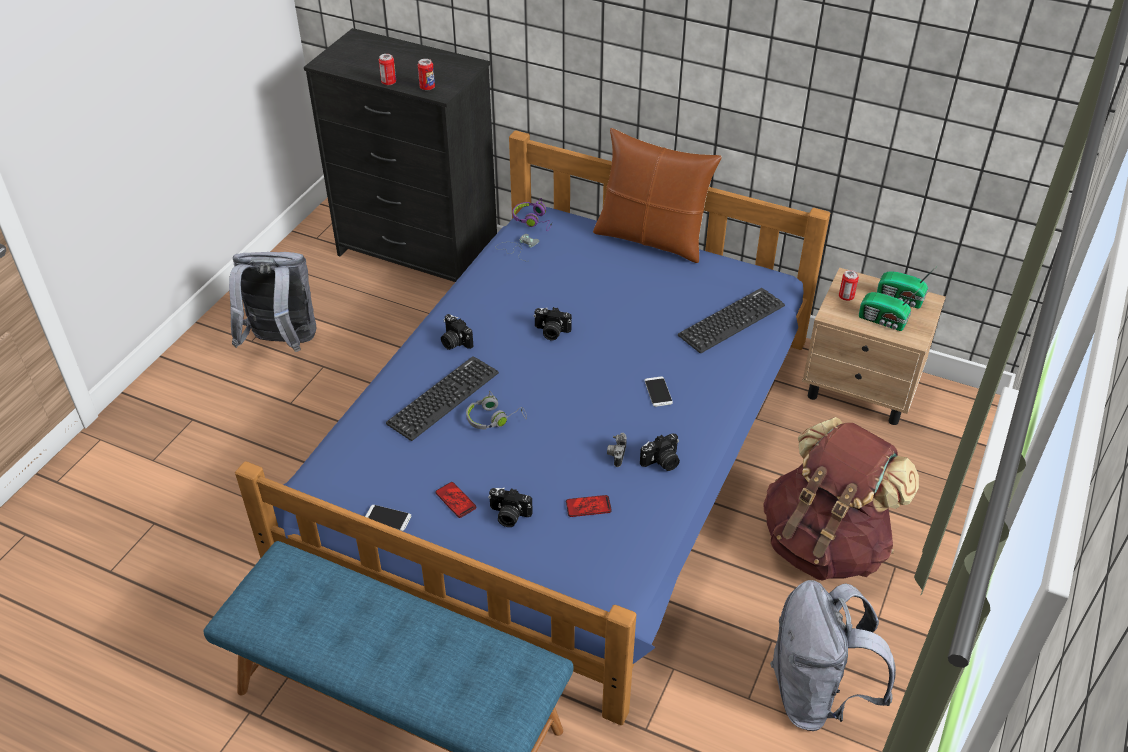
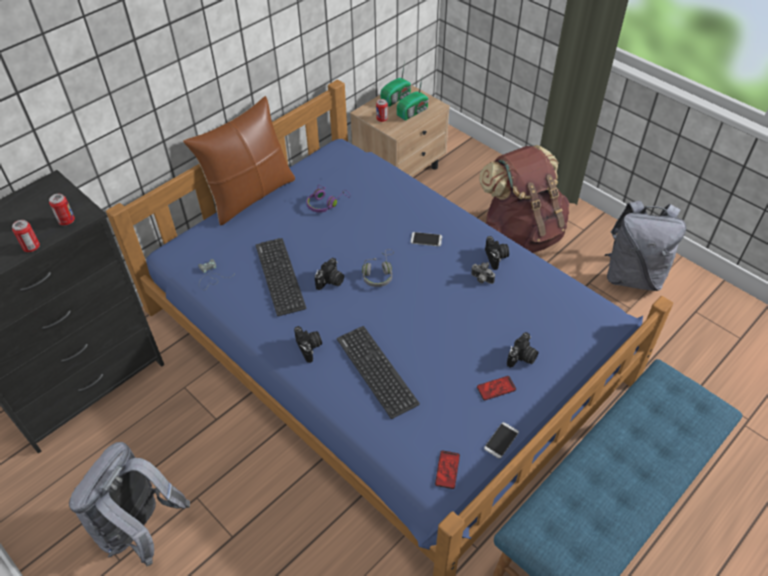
camera: 70 degrees left, 5 degrees up
(454, 342) = (310, 347): camera -> camera turned 90 degrees counterclockwise
(494, 418) = (414, 342): grey headphones -> grey headphones (379, 273)
(533, 221) = (180, 257): purple headphones -> purple headphones (326, 203)
(588, 506) = (526, 309): phone -> phone (447, 470)
(731, 321) = (370, 181): keyboard -> keyboard (280, 276)

